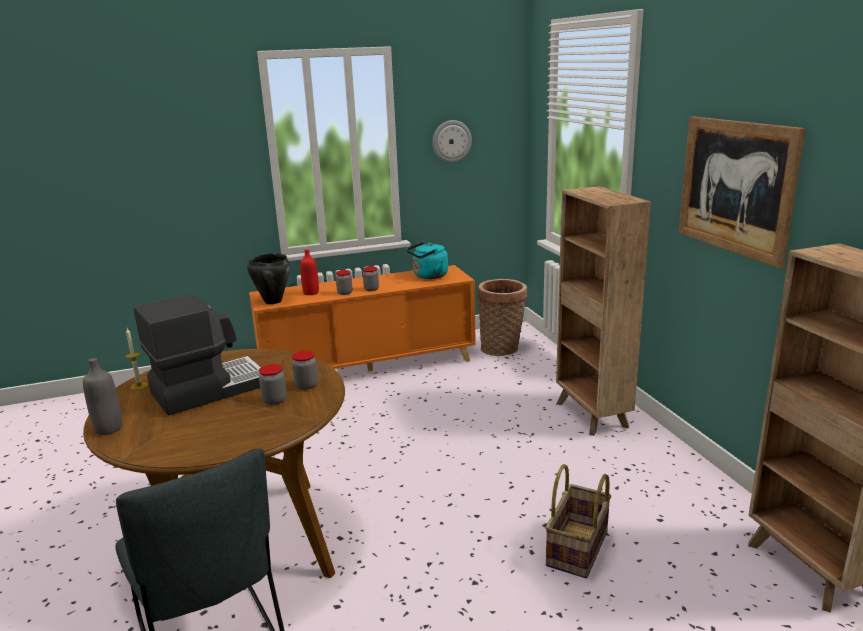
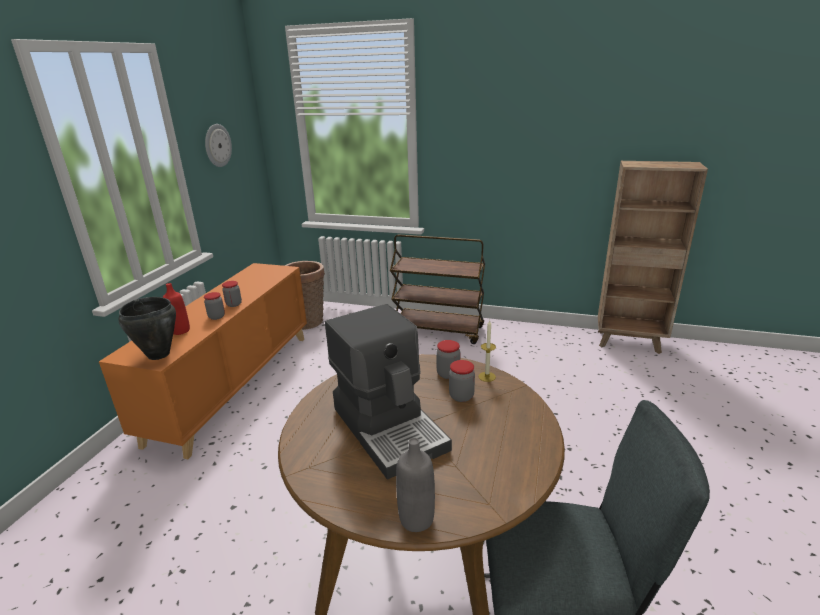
camera: 55 degrees left, 5 degrees up
(139, 386) = (319, 475): candle -> candle (487, 376)
(209, 388) = (390, 427): coffee machine -> coffee machine turned 150 degrees clockwise
(428, 276) = (256, 277): turquoise kettle -> none
(578, 549) = (566, 396): basket -> none
(592, 415) = (438, 330): brown bookcase -> brown cart
(735, 187) = (530, 141): picture -> none

